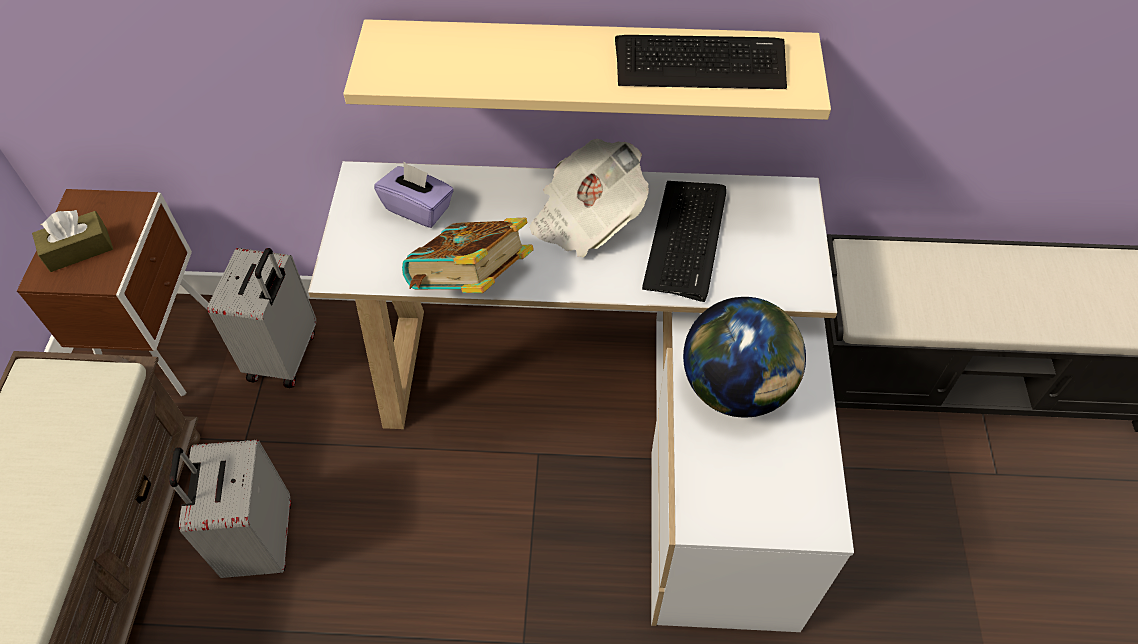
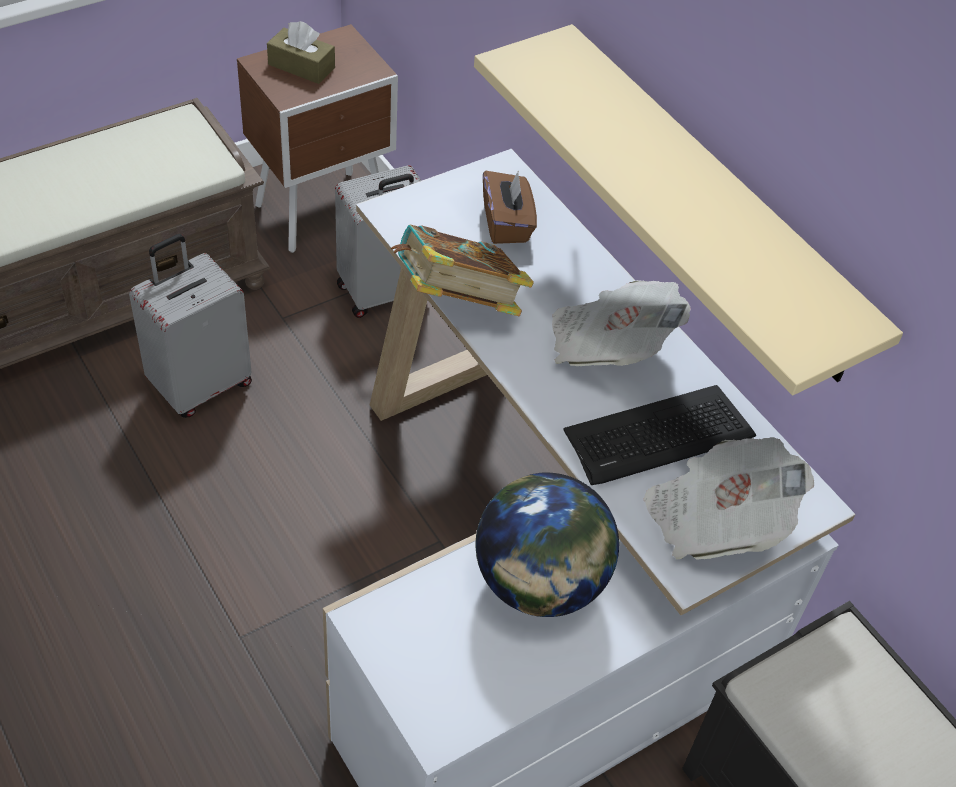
camera: 50 degrees right, 5 degrees down
(418, 208) = (507, 224): purple tissue box -> brown tissue box
(700, 63) = (754, 260): keyboard -> none
(777, 250) = (716, 520): none -> newspaper

